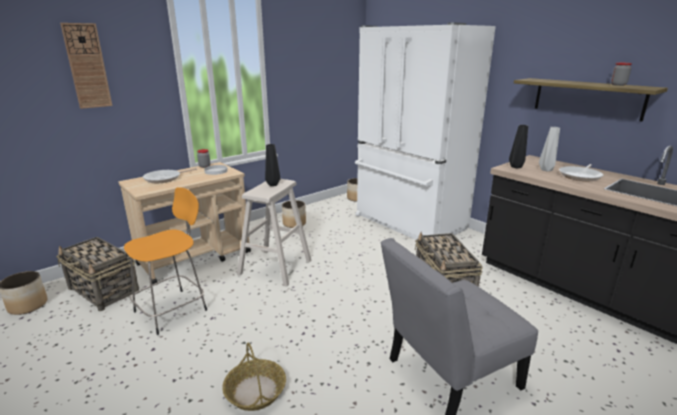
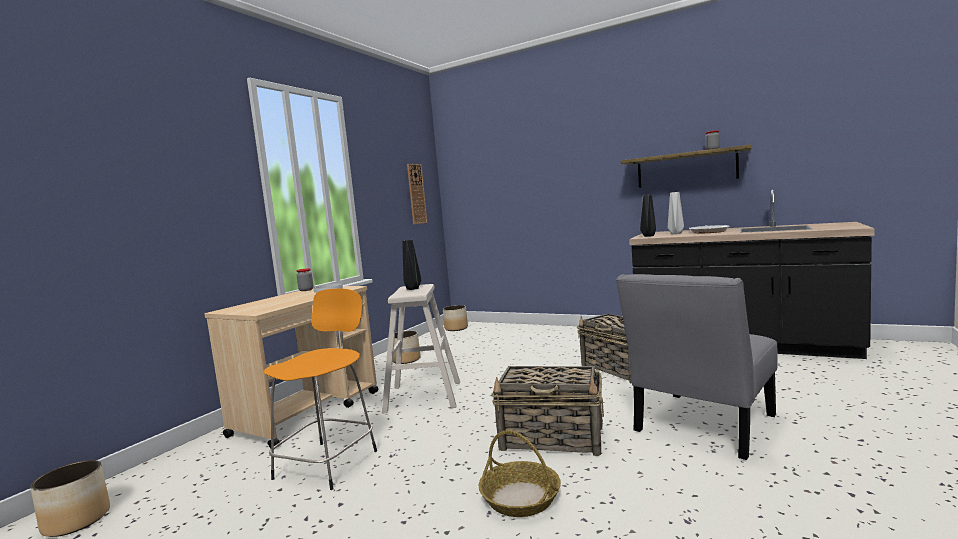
camera: 20 degrees left, 15 degrees down
(87, 66) = (160, 165): wall clock -> wall clock (416, 194)
(104, 291) = (199, 472): basket -> basket (553, 439)
(165, 178) = (269, 302): frying pan -> none
(408, 223) = (532, 335): white fridge -> none

